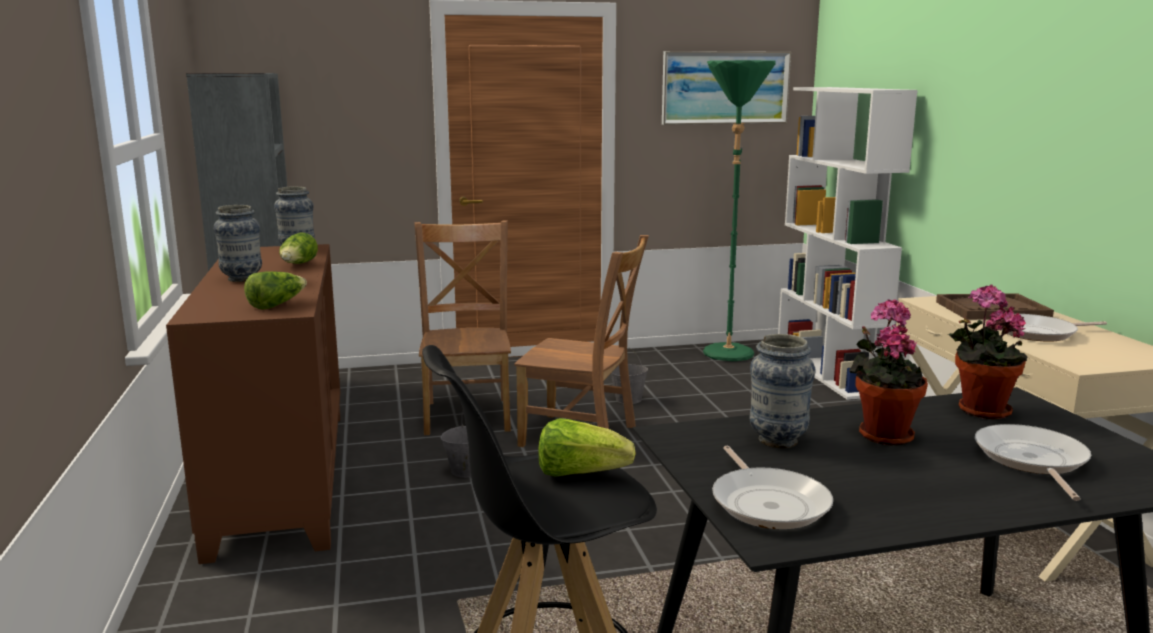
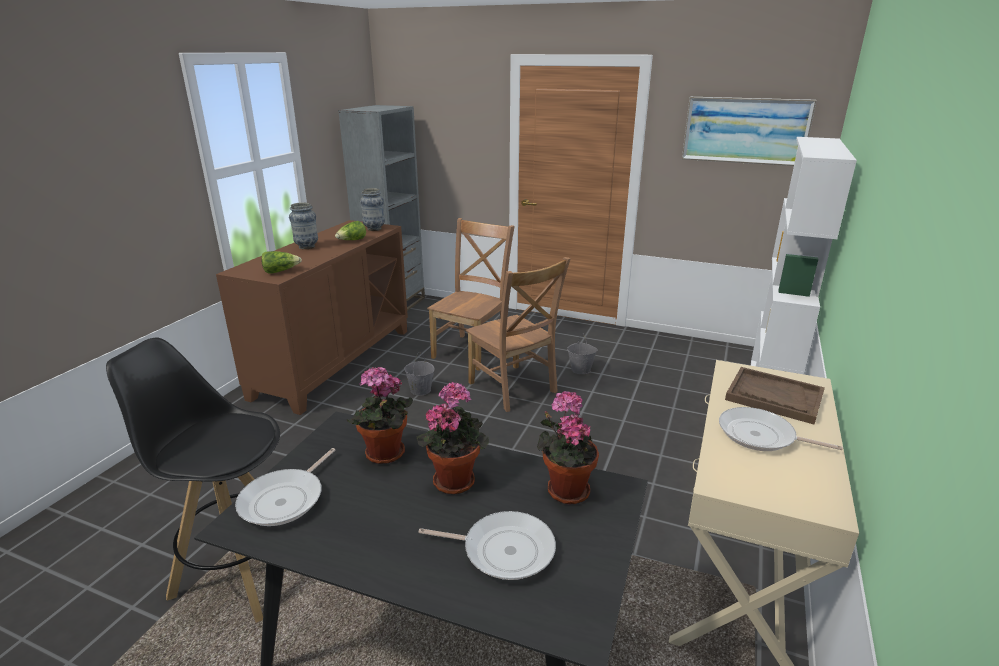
camera: 35 degrees right, 10 degrees up
(580, 473) = (237, 435): lettuce -> none
(727, 357) = (702, 355): green floor lamp -> none
(777, 440) = (384, 456): vase -> potted plant
(1031, 460) = (503, 550): frying pan -> frying pan turned 60 degrees clockwise

